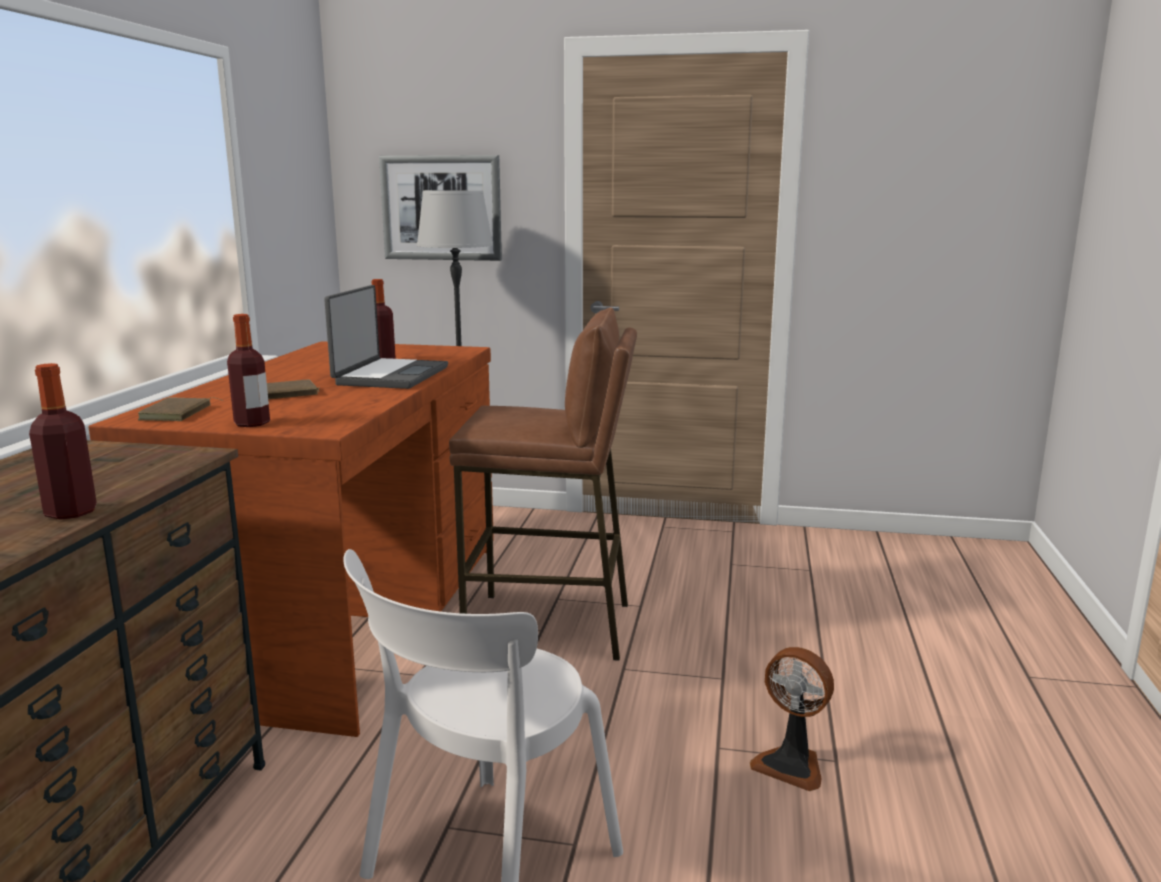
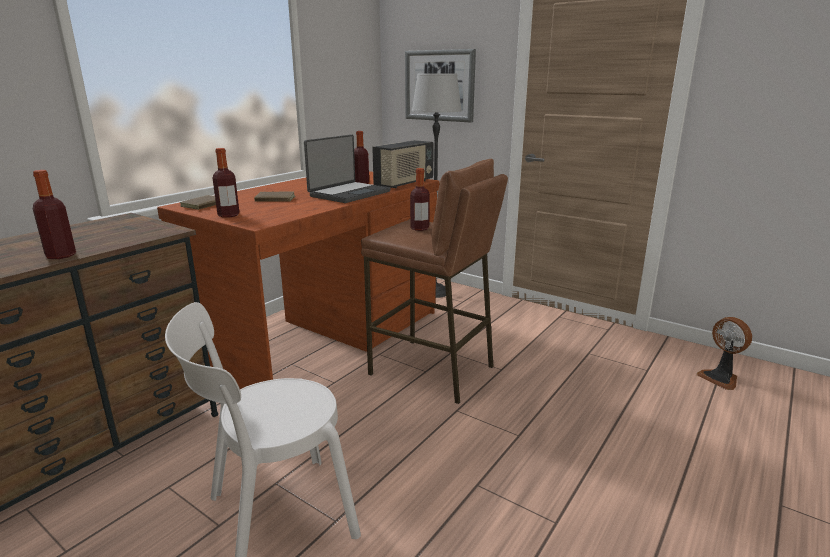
camera: 25 degrees right, 5 degrees up
(448, 355) = (404, 183): none -> radio
(520, 415) = (419, 228): none -> bottle
(791, 765) = (519, 515): fan -> fan (720, 378)

